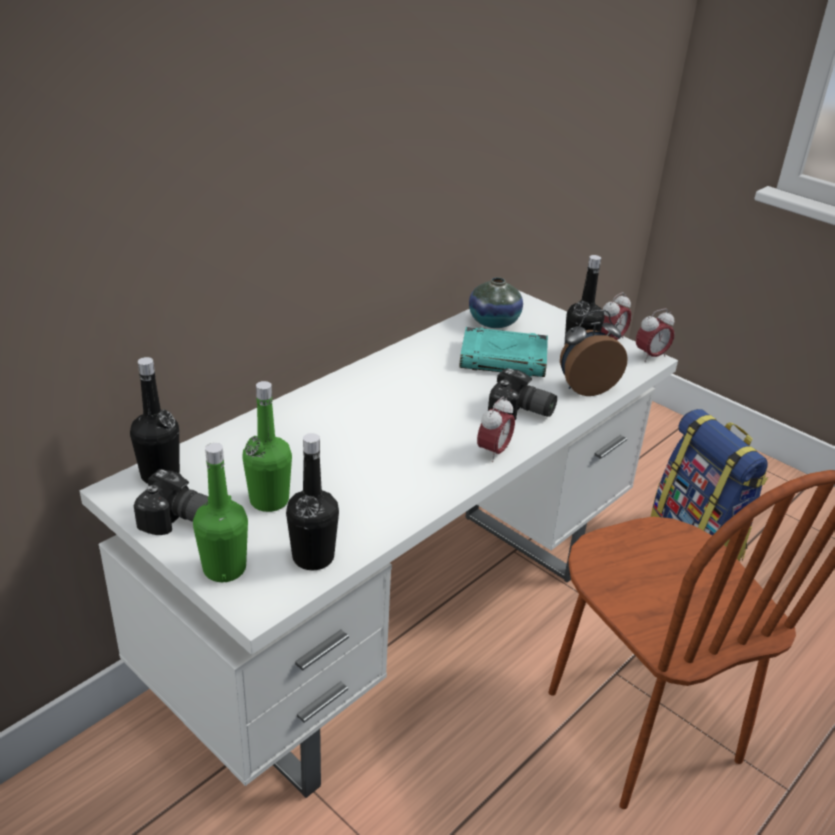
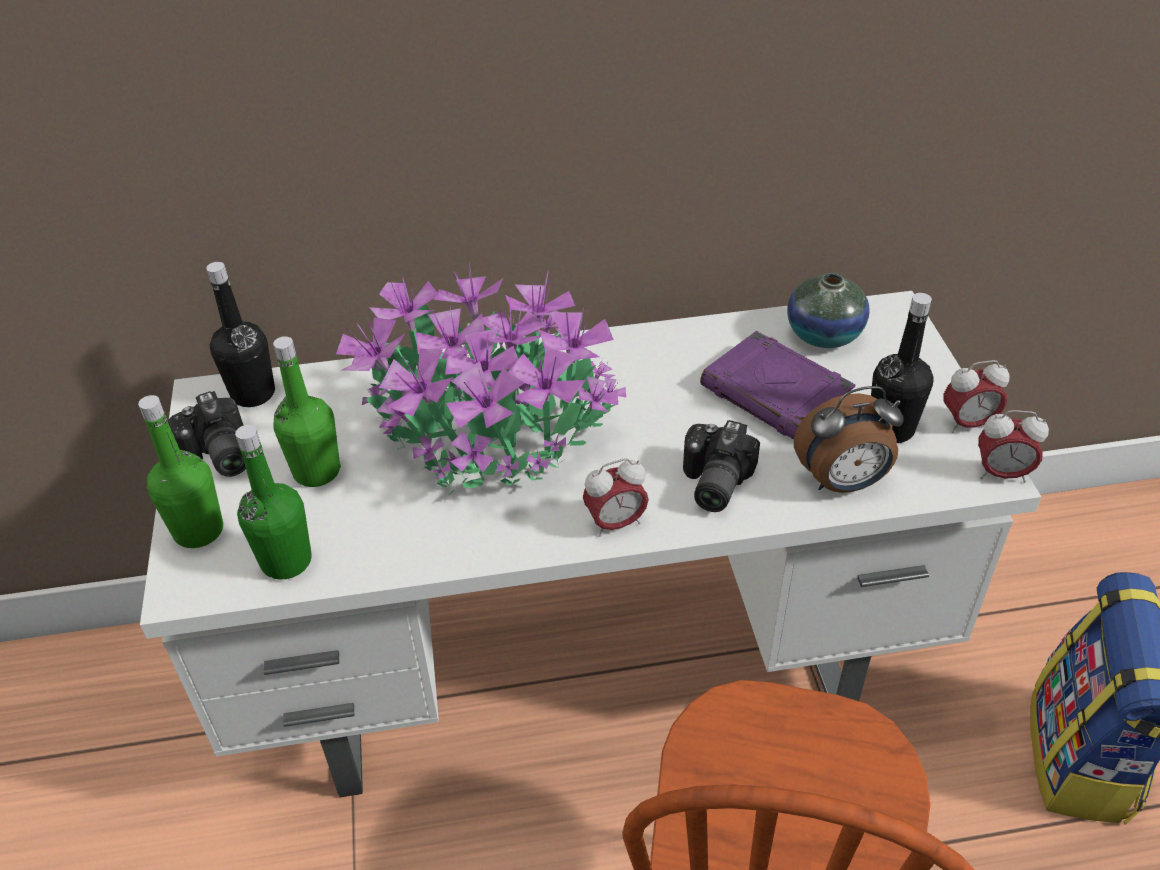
camera: 40 degrees right, 10 degrees up
(313, 557) = (286, 561): black bottle -> green bottle
(366, 437) = (493, 437): none -> potted plant
(504, 359) = (777, 395): turquoise book -> purple book
(520, 412) = (711, 482): camera -> camera turned 45 degrees clockwise
(585, 387) = (842, 482): alarm clock -> alarm clock turned 150 degrees clockwise

